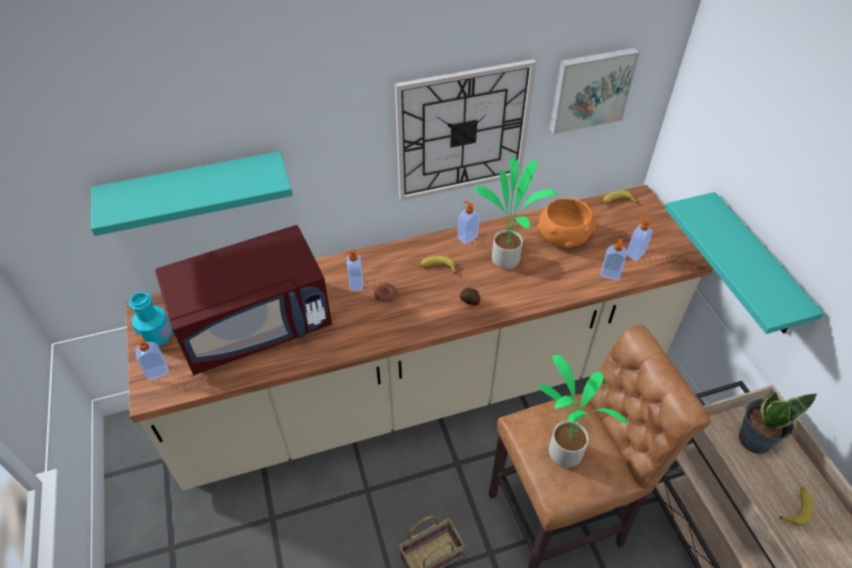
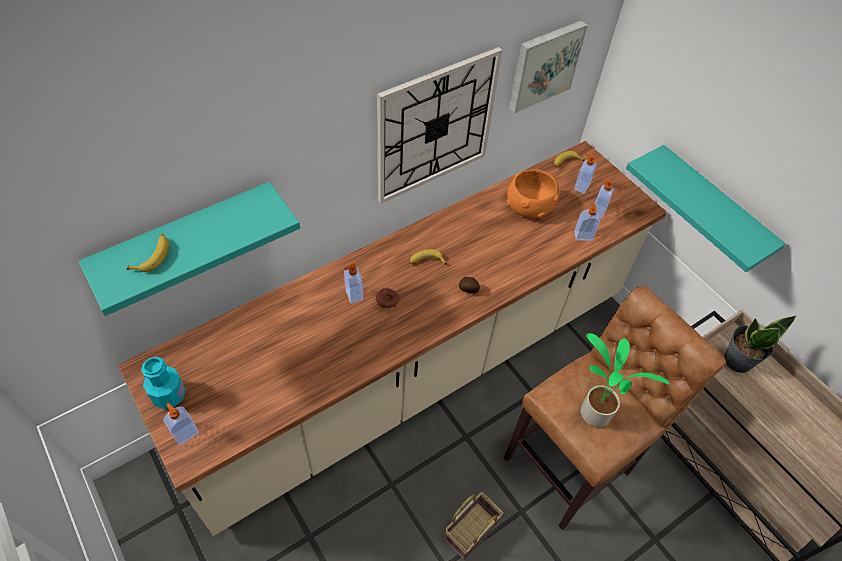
camera: 20 degrees left, 5 degrees up
(256, 325) = (269, 360): red microwave -> none
(467, 237) = (442, 224): soap dispenser -> soap dispenser (581, 186)
(507, 258) = (487, 239): potted plant -> none
(796, 508) = (785, 412): banana -> banana (153, 256)

